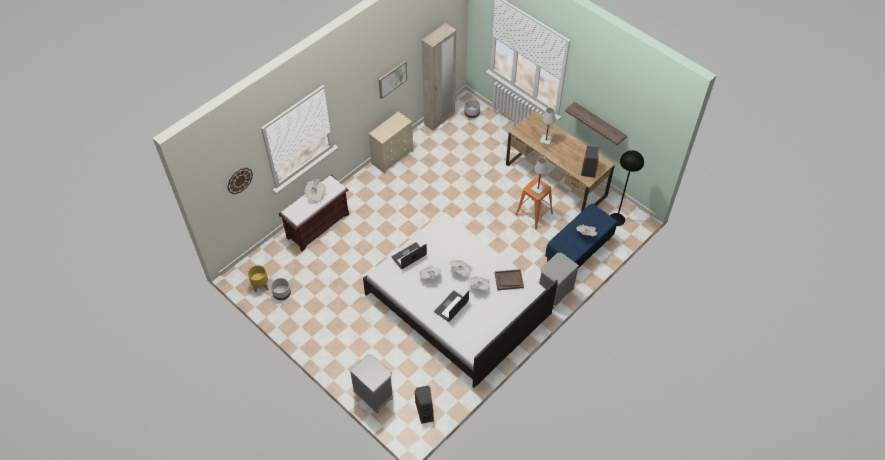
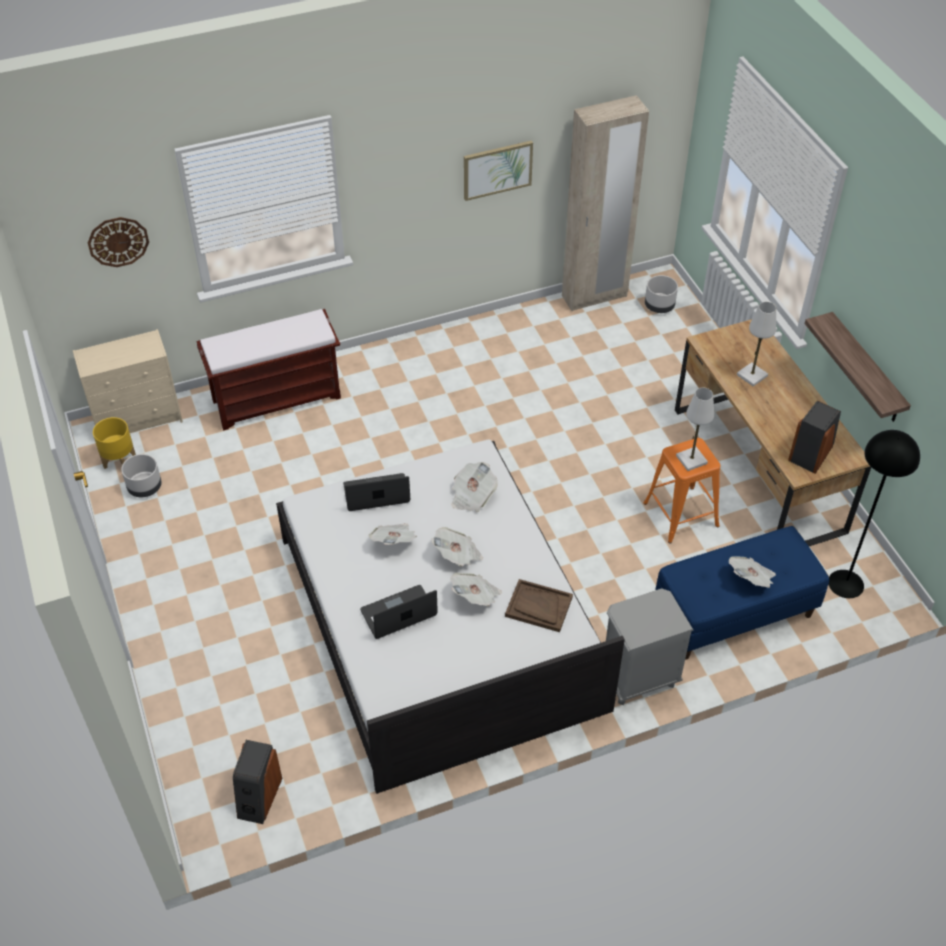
camera: 25 degrees right, 5 degrees down
(315, 196) = (273, 333): newspaper -> newspaper (472, 496)
(374, 396) = (184, 729): grey nightstand -> none
(392, 157) = (474, 331): beige dresser -> beige dresser (139, 419)

